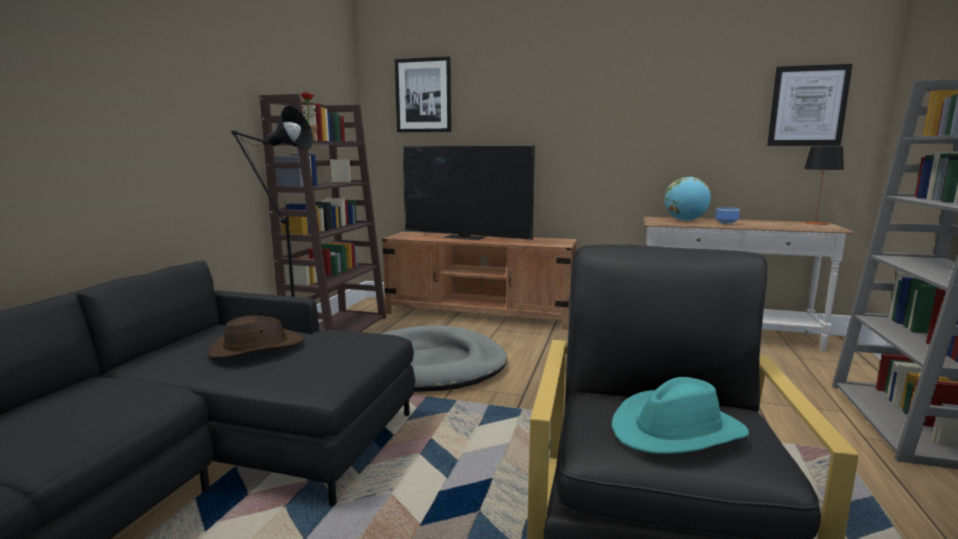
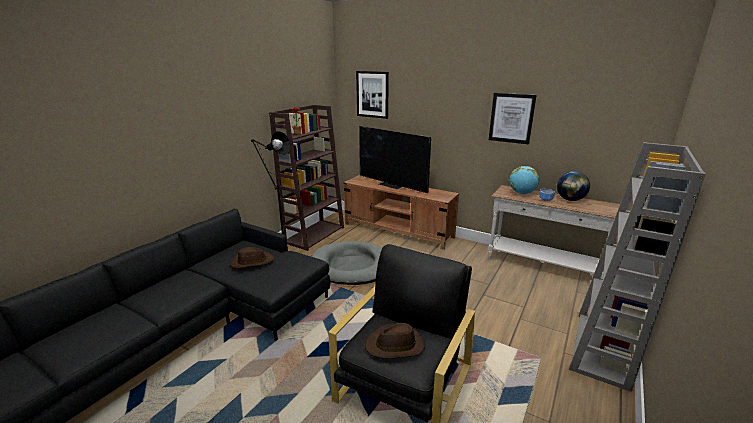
camera: 15 degrees right, 10 degrees up
(677, 431) = (395, 345): turquoise hat -> brown hat
(758, 222) = (570, 200): none -> globe
(807, 106) = (616, 125): picture -> picture (511, 118)
(815, 223) = (610, 205): table lamp -> none

